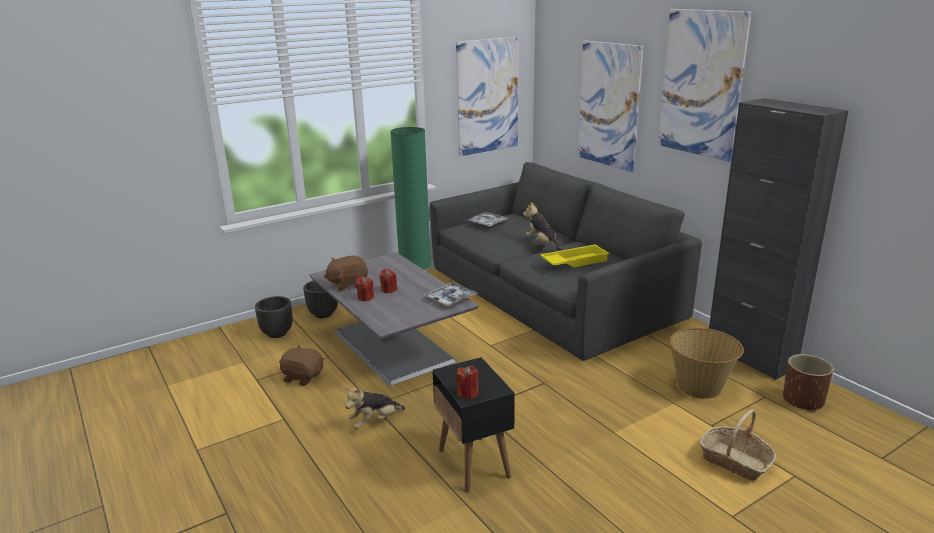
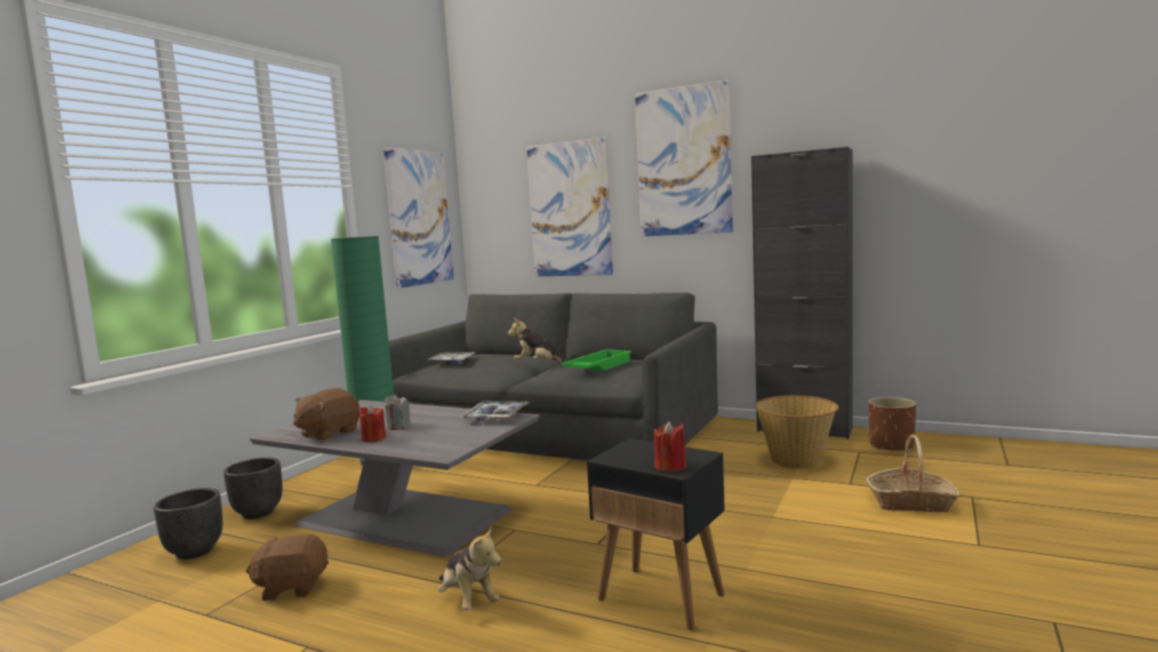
camera: 30 degrees left, 15 degrees down
(374, 422) = (468, 600): plush toy -> plush toy turned 60 degrees counterclockwise
(389, 290) = (398, 426): red candle -> grey candle
(574, 261) = (597, 367): yellow tray -> green tray

